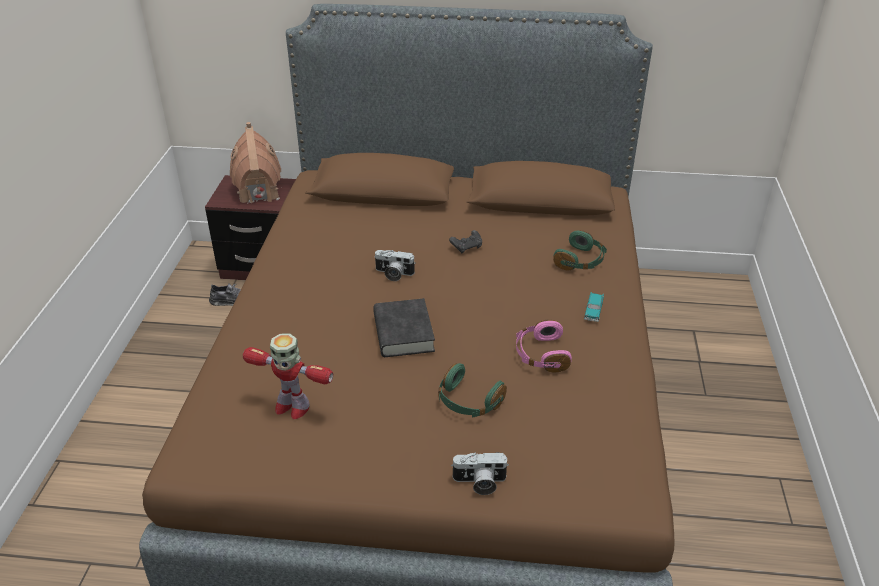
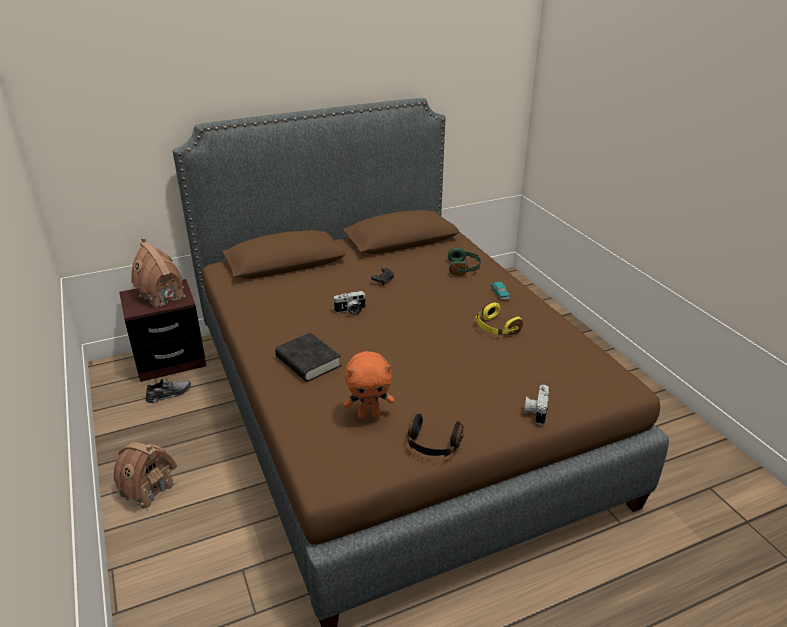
camera: 30 degrees left, 5 degrees down
(143, 395) = (147, 489): none -> toy house
(291, 407) = (369, 414): toy robot -> orange plush toy
(324, 472) = (433, 445): none -> black headphones
(403, 333) = (397, 344): black book -> black book (308, 362)
(468, 402) = (480, 369): green headphones -> none
(479, 483) = (535, 411): camera -> camera turned 135 degrees clockwise
(540, 355) = (495, 328): pink headphones -> yellow headphones

